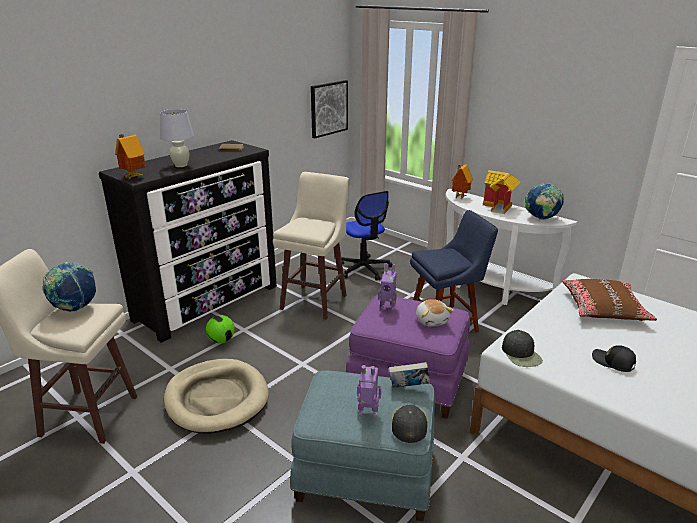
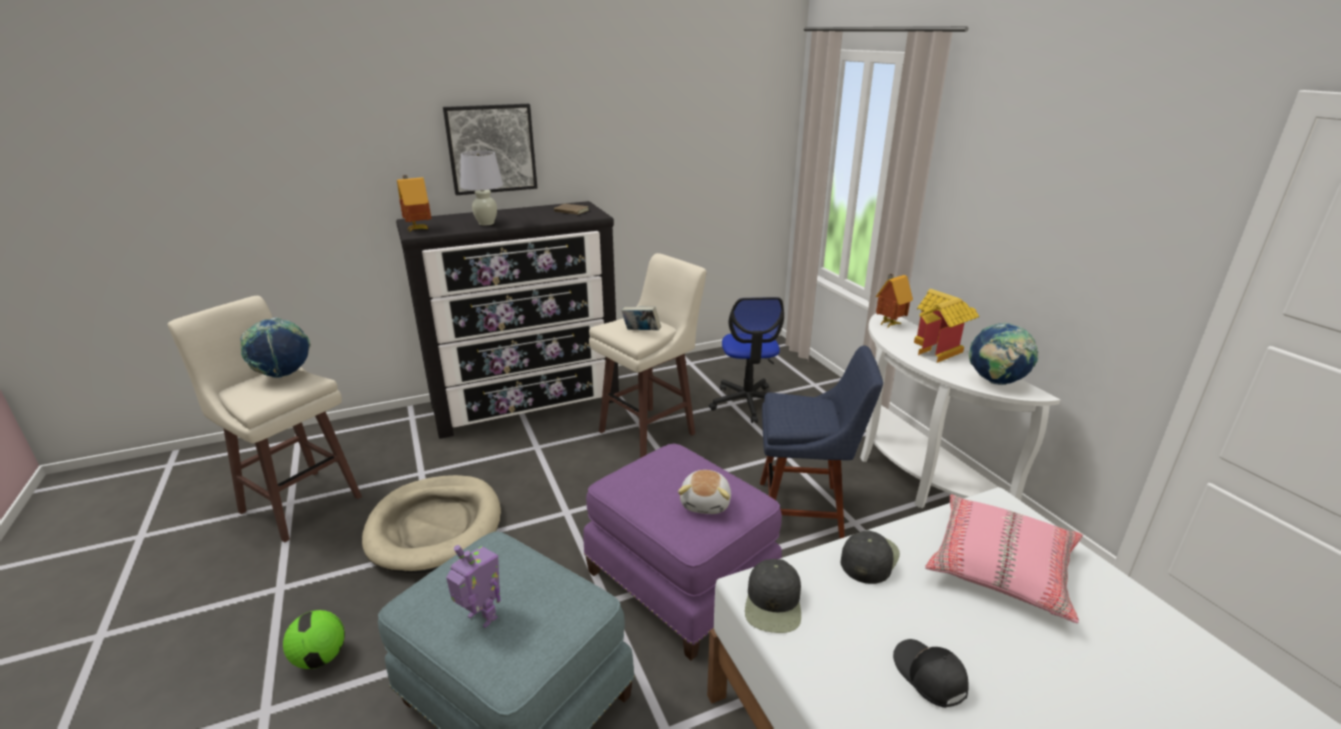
camera: 25 degrees right, 0 degrees up
(221, 340) = (501, 454): football -> football (320, 657)
(328, 108) = (753, 174): picture -> picture (491, 149)
(388, 307) = (663, 465): toy robot -> none
(408, 387) = (574, 598): book -> book (641, 332)
(409, 423) = (519, 656): black cap -> black cap (868, 558)
(604, 308) = (1001, 567): brown pillow -> pink pillow

